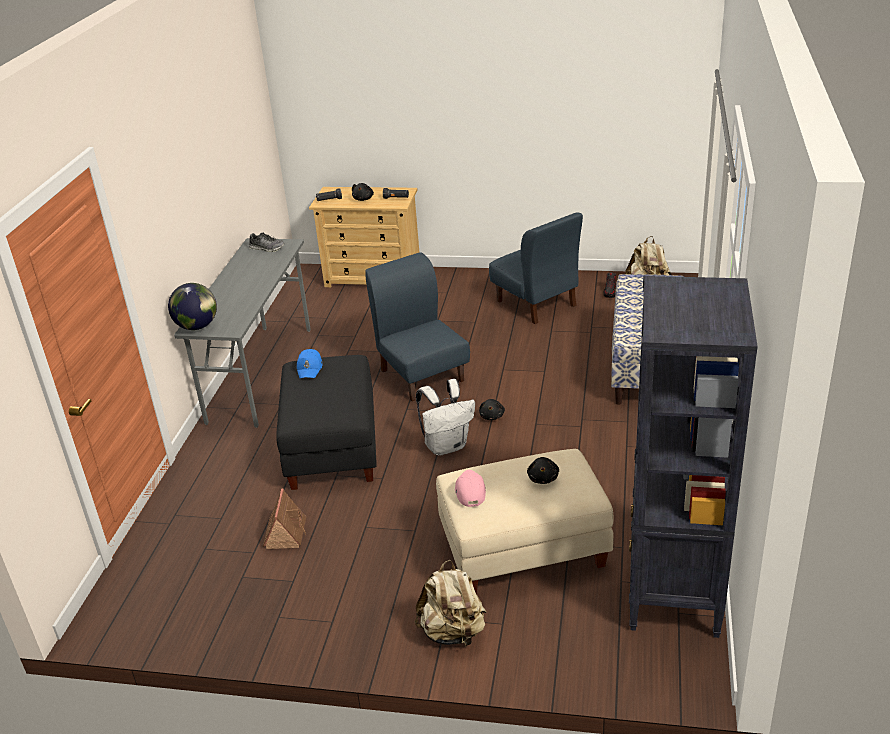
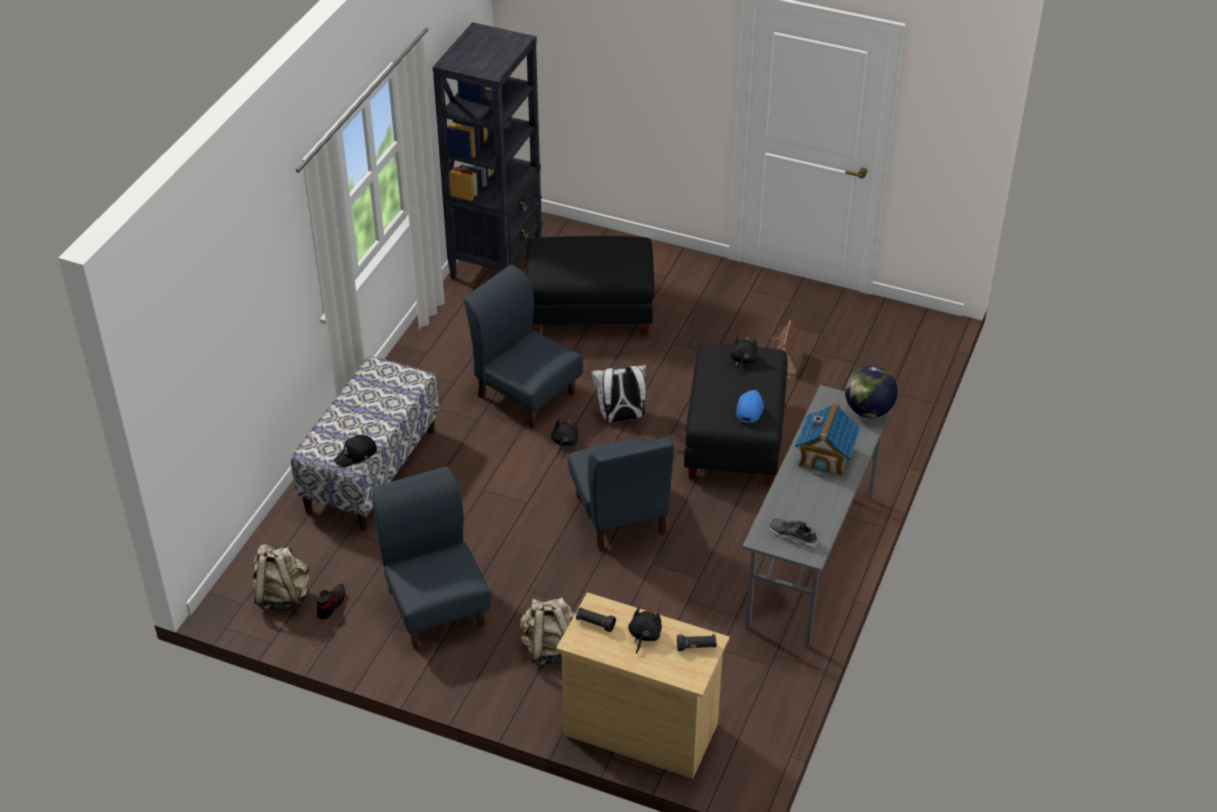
camera: 170 degrees left, 10 degrees up
(238, 292) = (825, 456): none -> toy house
(453, 632) = (663, 267): beige backpack -> beige backpack (550, 648)
(469, 491) = (631, 257): pink cap -> none
(523, 551) = (590, 311): beige ottoman -> black ottoman
(543, 478) = (571, 257): black plush toy -> black plush toy (743, 360)
(549, 449) = (526, 394): none -> blue chair
(633, 284) = (356, 455): none -> black cap

